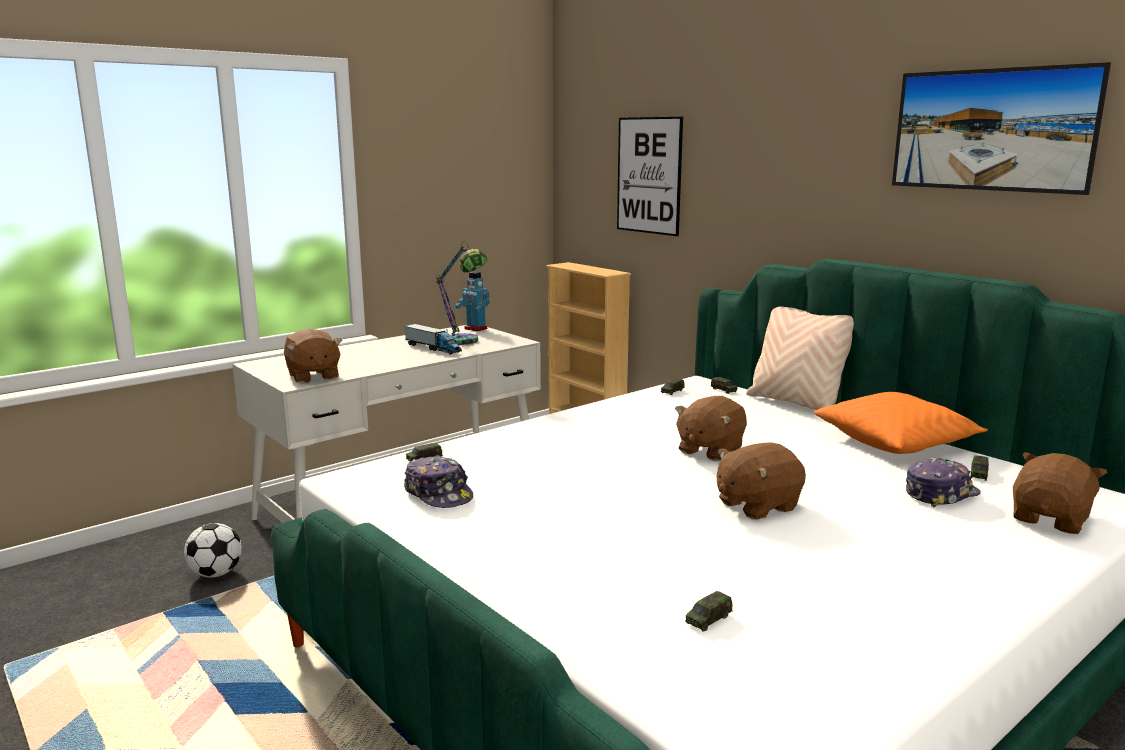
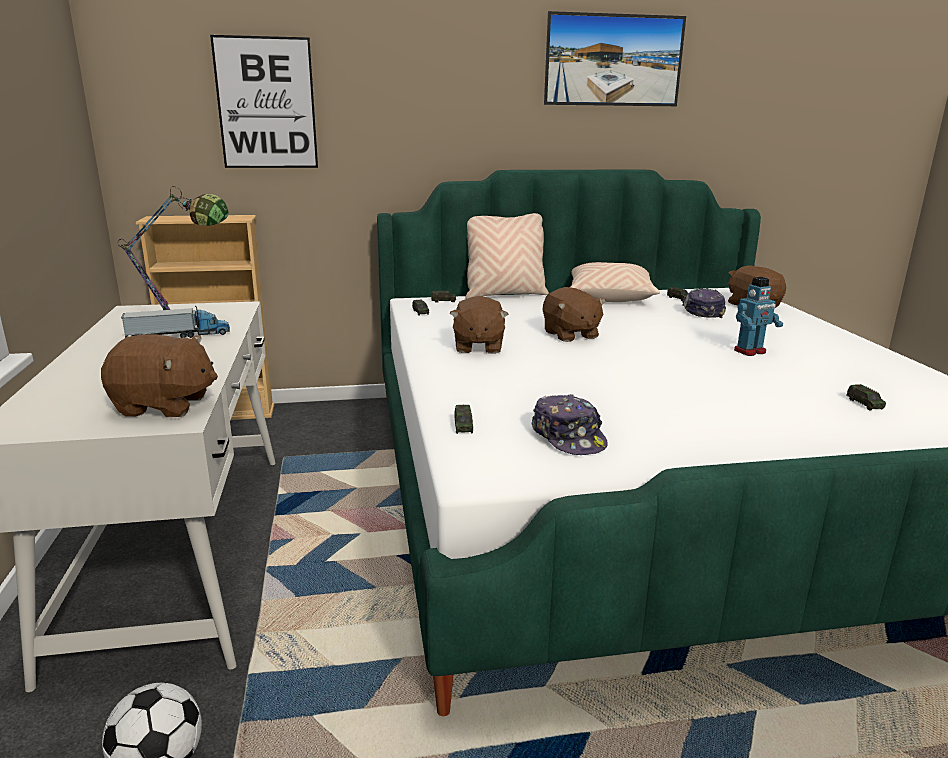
camera: 60 degrees left, 5 degrees up
(439, 494) = (568, 437): cap -> cap turned 75 degrees clockwise
(475, 329) = (143, 309): toy robot -> toy robot (750, 351)
(756, 505) = (687, 349): brown plush toy -> brown plush toy (478, 347)
(896, 442) = (609, 297): orange pillow -> beige pillow

